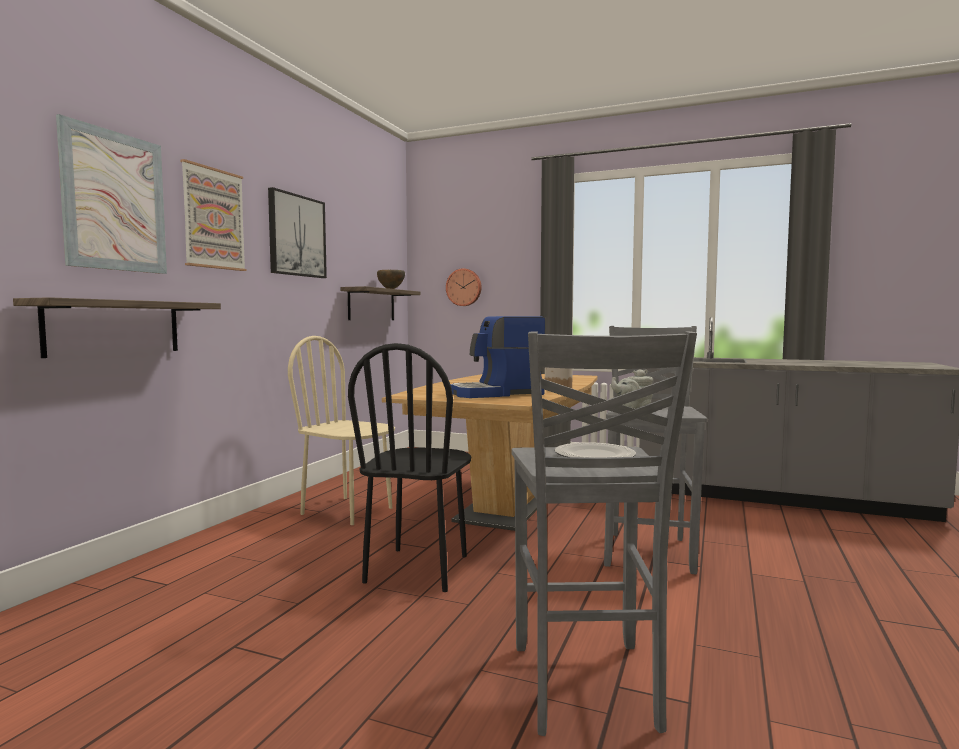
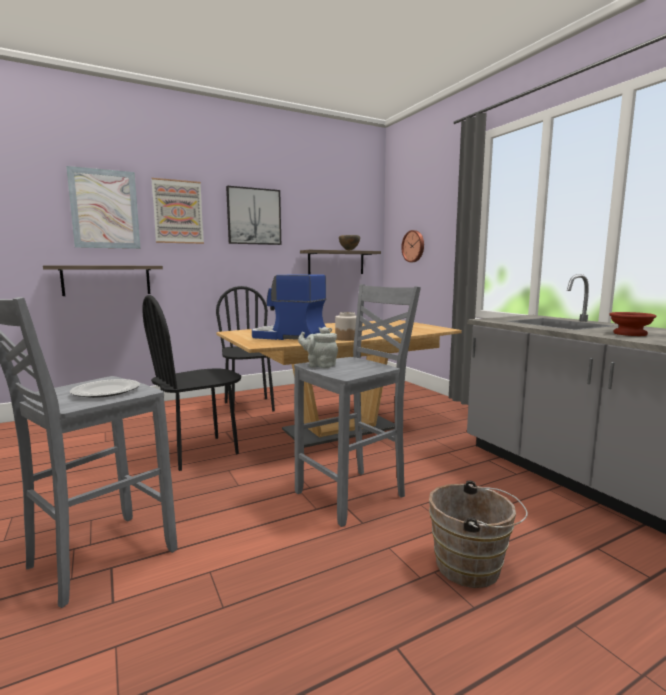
camera: 40 degrees right, 5 degrees up
(347, 511) = (249, 406): beige chair -> black chair
(786, 362) = (628, 334): none -> brown bowl
(812, 563) = (473, 568): none -> brown bucket

